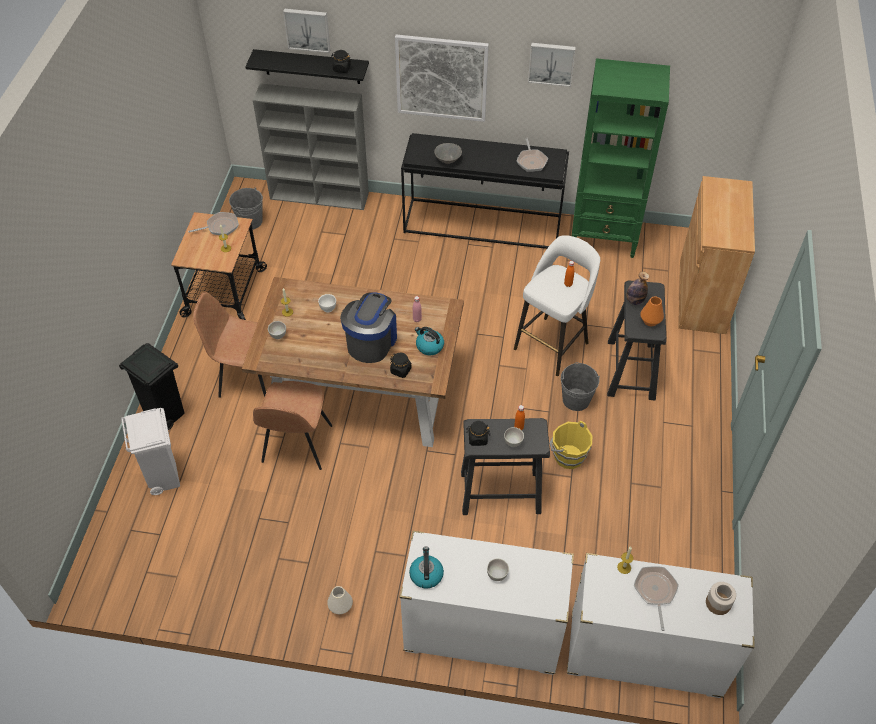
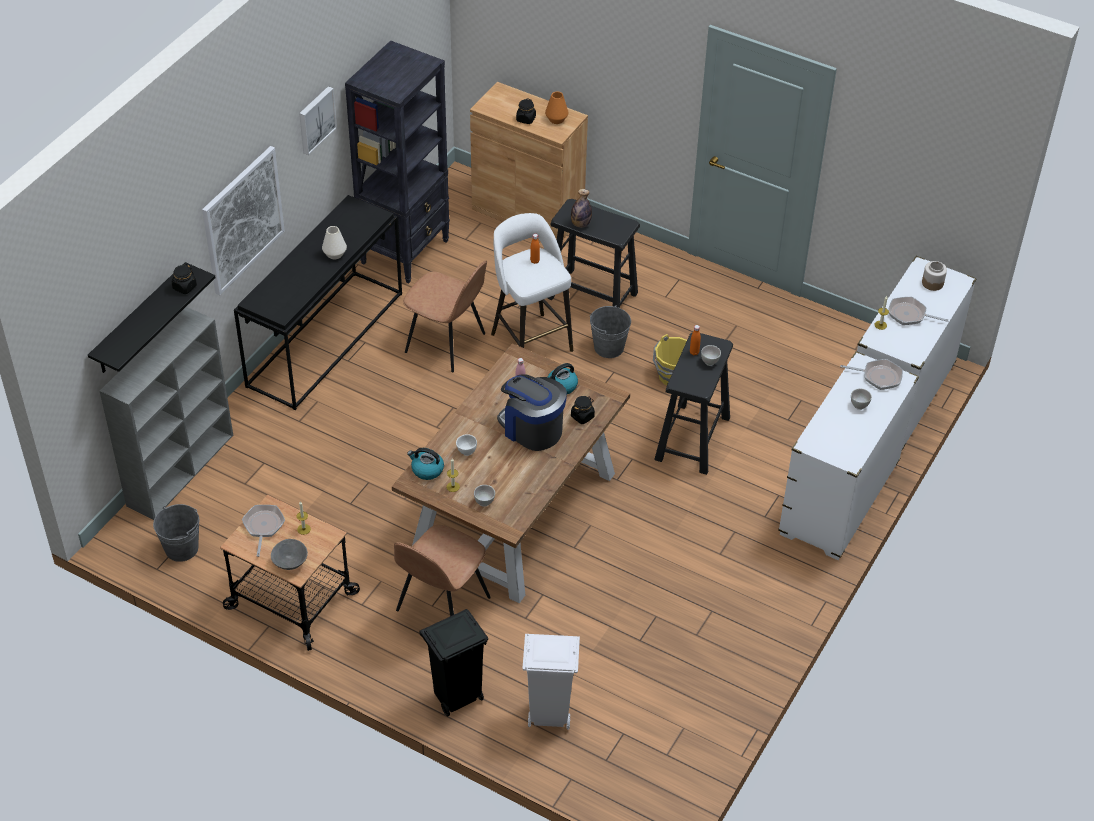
camera: 70 degrees left, 5 degrees down
(296, 445) = (559, 585): brown chair -> brown chair (447, 344)
(307, 29) = (131, 279): picture -> none
(340, 606) = (771, 597): white vase -> white vase (335, 254)
(426, 574) = (841, 451): kettle -> kettle (427, 470)
(448, 160) = (304, 288): grey bowl -> grey bowl (290, 562)
(477, 439) = (694, 384): black jar -> black jar (526, 119)
(531, 161) = (349, 226): frying pan -> frying pan (878, 376)
(604, 237) = (405, 251): green bookcase -> black bookcase
(650, 320) = (611, 223): orange vase -> orange vase (556, 119)

